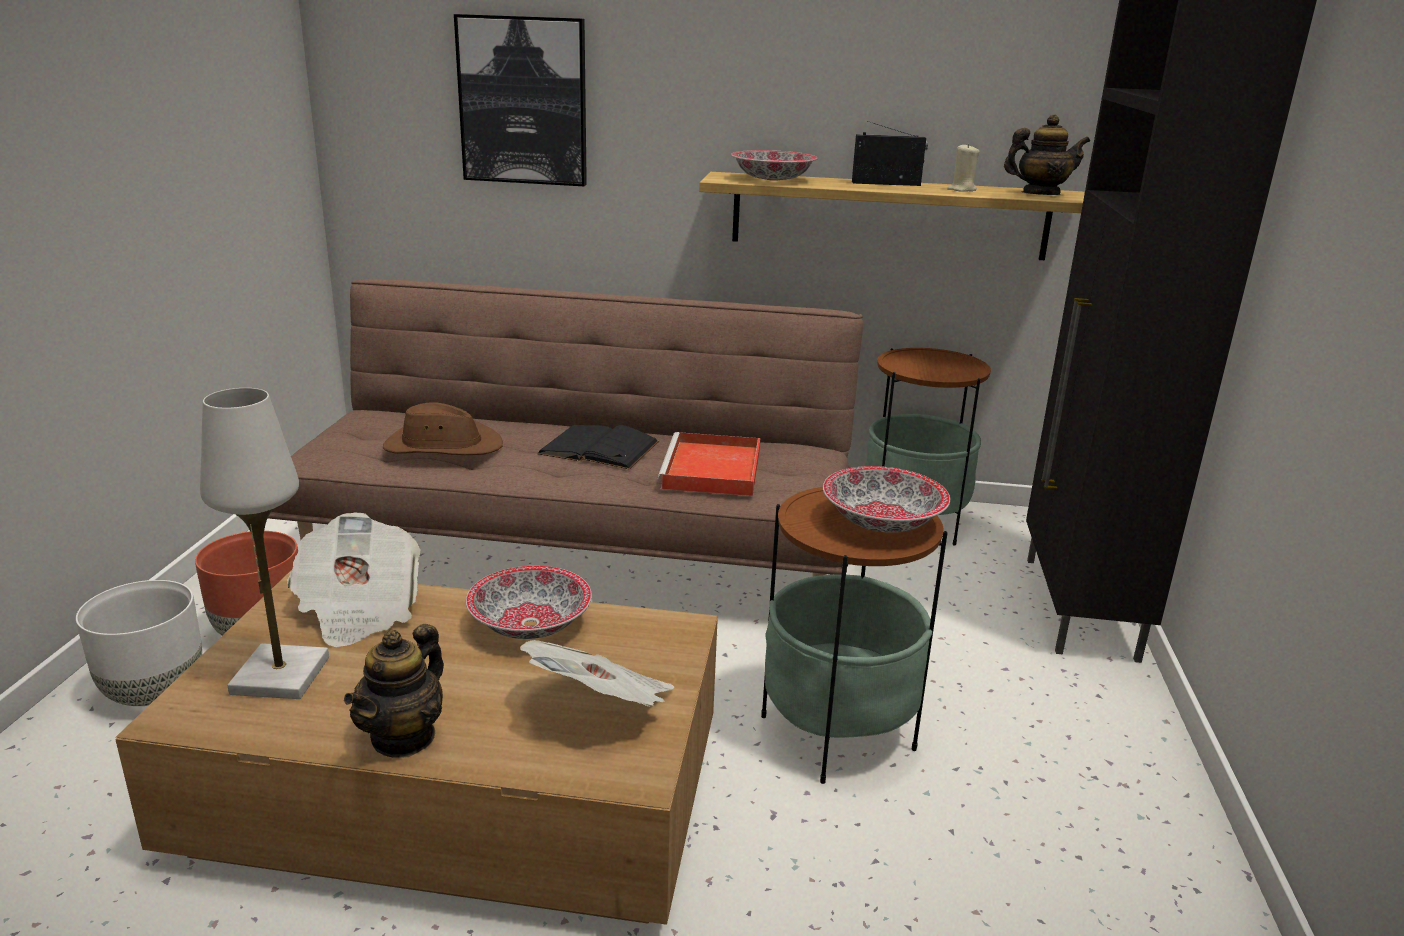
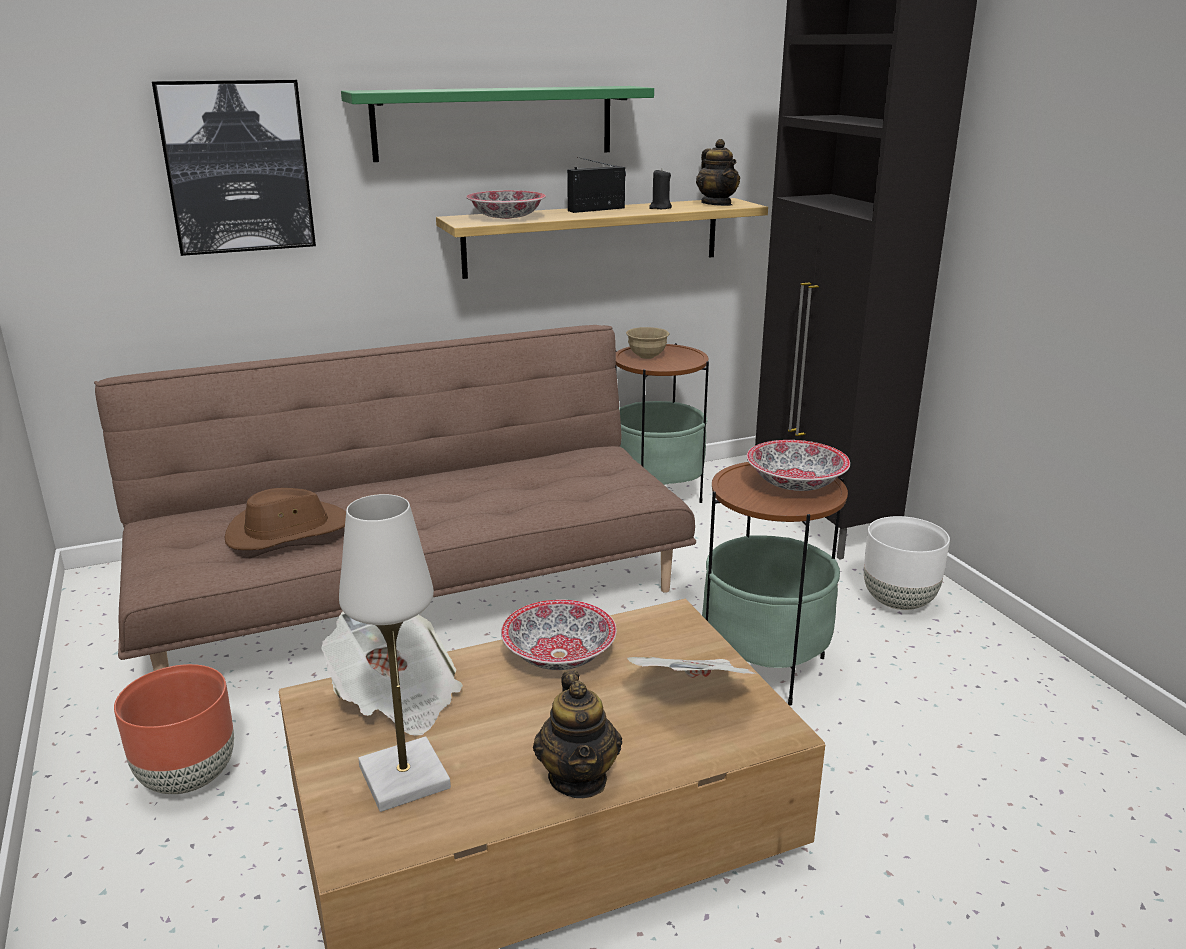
camera: 30 degrees left, 0 degrees up
(155, 693) = (140, 877): white planter -> white planter (899, 602)
(599, 448) = (435, 493): black book -> none
(712, 470) = (553, 487): red tray -> none
(785, 76) = (494, 122): none -> green shelf
(919, 361) = (647, 356): none -> beige bowl
(961, 190) = (660, 208): beige candle -> black candle
(1040, 194) = (717, 204): teapot -> teapot turned 105 degrees clockwise

